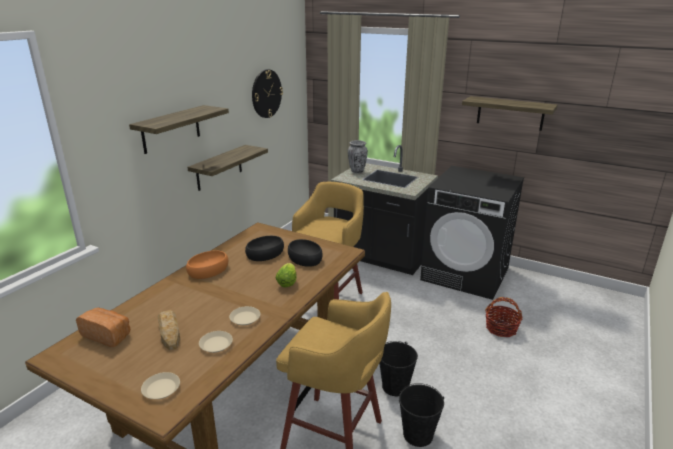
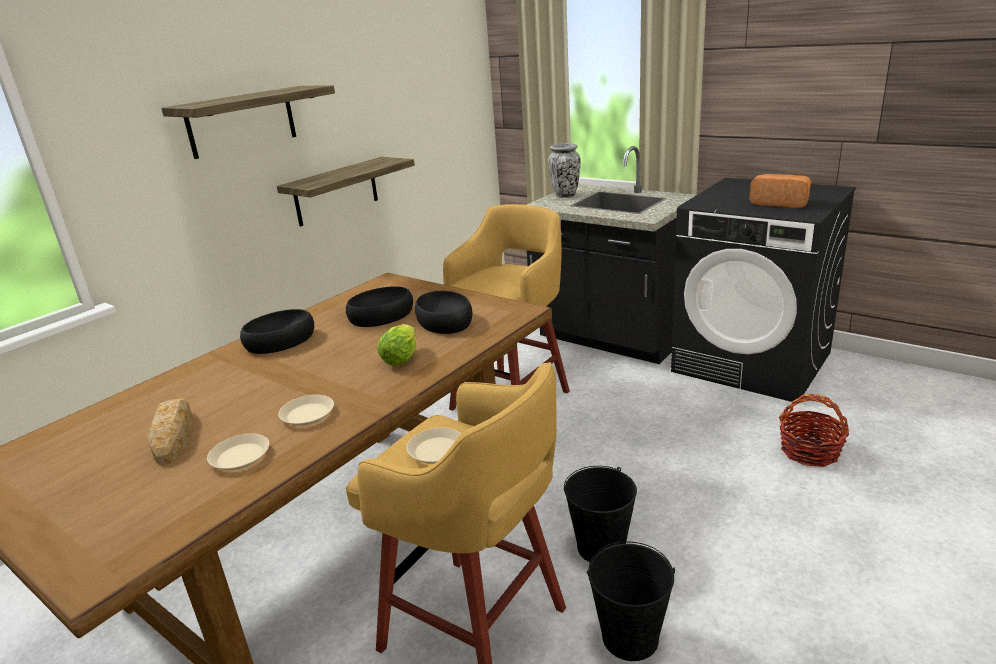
camera: 10 degrees right, 0 degrees up
(107, 335) = (75, 439): bread -> bread (780, 203)
(161, 388) = (112, 530): beige plate -> beige plate (437, 450)
(208, 270) = (280, 341): orange bowl -> black bowl
(266, 93) = (416, 75): wall clock -> none
(510, 113) = (827, 73): shelf -> none

